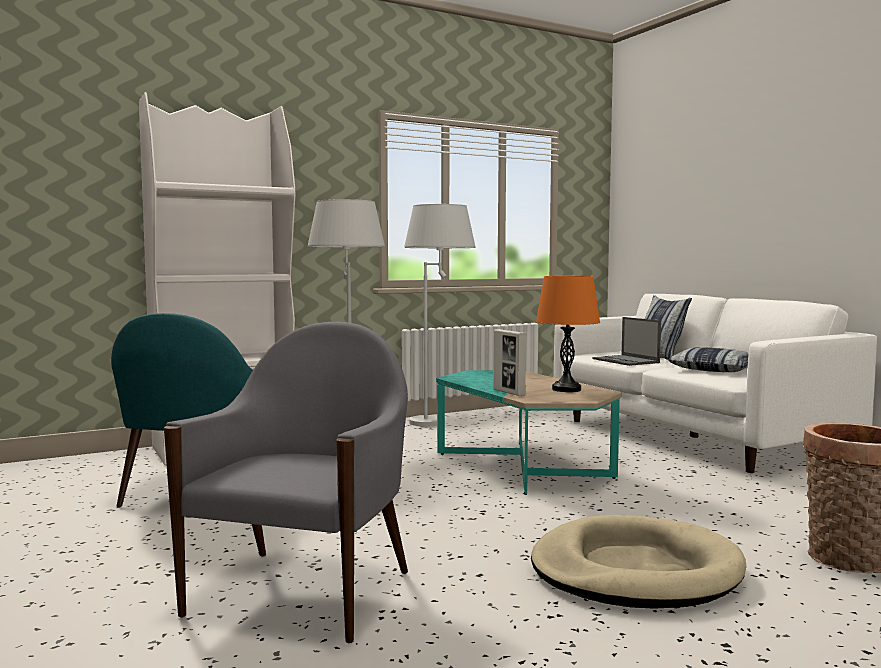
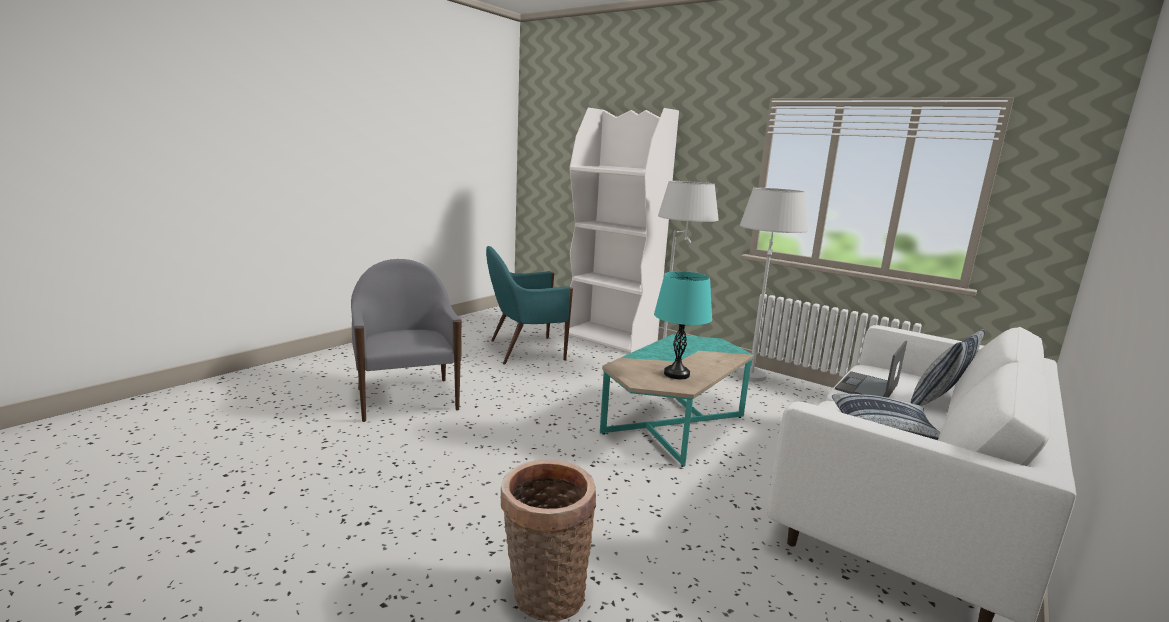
camera: 65 degrees right, 10 degrees up
(303, 591) = (407, 398): grey armchair -> grey armchair turned 105 degrees counterclockwise
(509, 392) = (637, 358): picture frame -> none
(566, 389) = (676, 374): orange table lamp -> turquoise table lamp
(635, 571) = (472, 486): beige dog bed -> none

